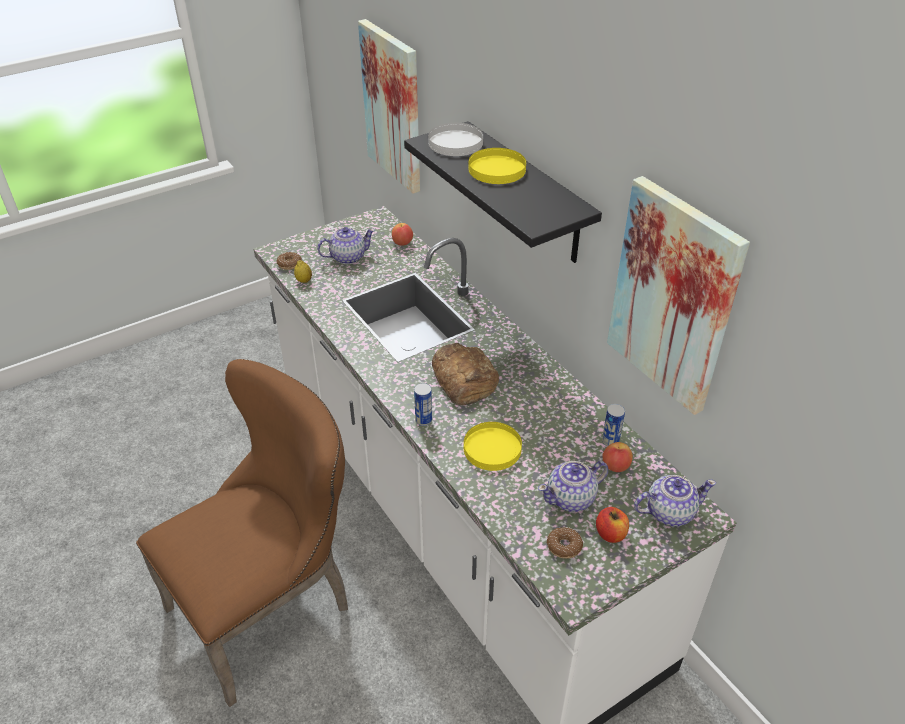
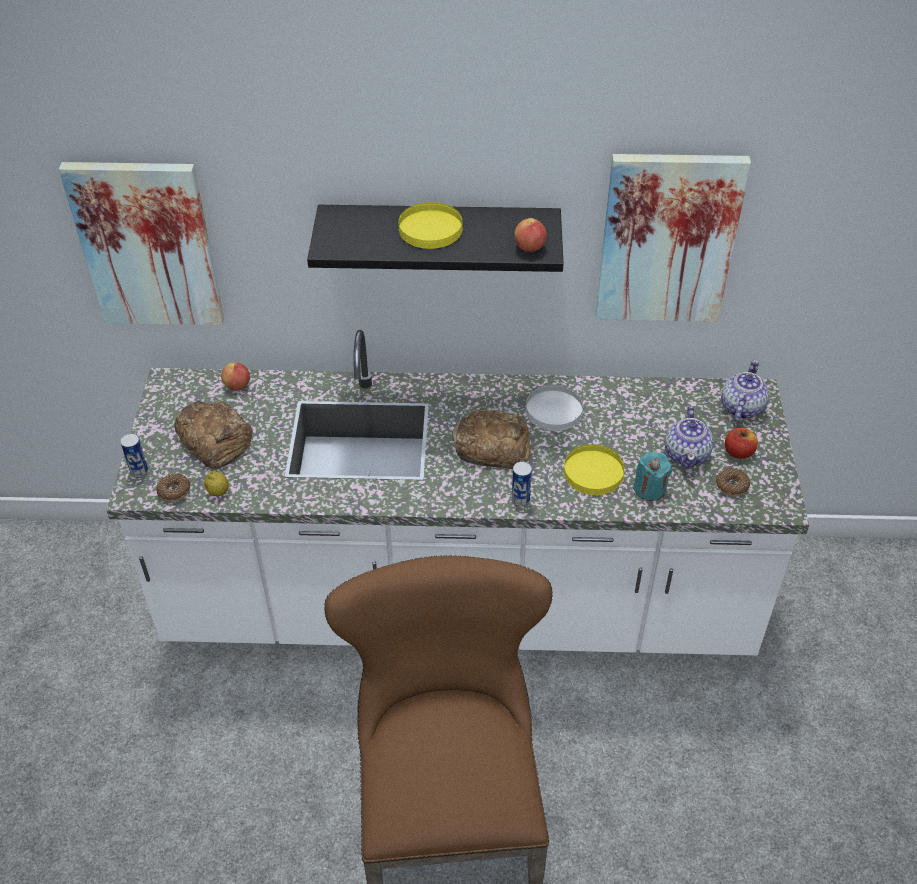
camera: 55 degrees left, 5 degrees up
(347, 257) = (214, 439): teapot -> bread
(456, 143) = (353, 230): white plate -> white plate (554, 410)
(507, 491) = (649, 489): none -> turquoise candle
(610, 441) = (644, 397): can -> can (139, 471)
(615, 466) = (673, 410): apple -> apple (529, 248)

